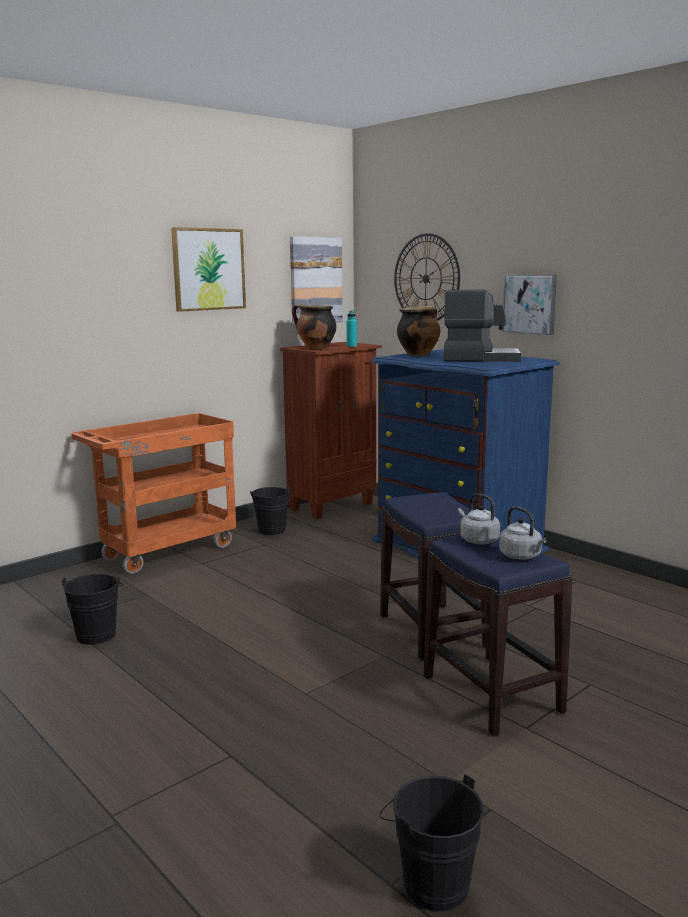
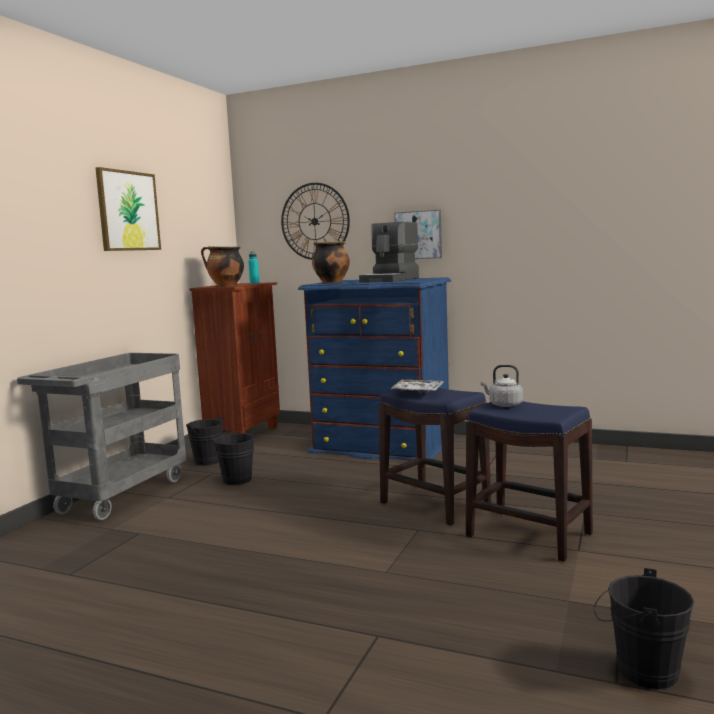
camera: 25 degrees left, 5 degrees down
(98, 633) = (123, 576): black bucket -> black bucket (236, 479)
(164, 554) = (119, 498): orange cart -> grey cart
(315, 281) = (209, 227): picture -> none
(421, 503) = (418, 391): none -> tray
(480, 358) = (391, 280): coffee machine -> coffee machine turned 135 degrees clockwise
(522, 556) = (553, 408): grey kettle -> none

